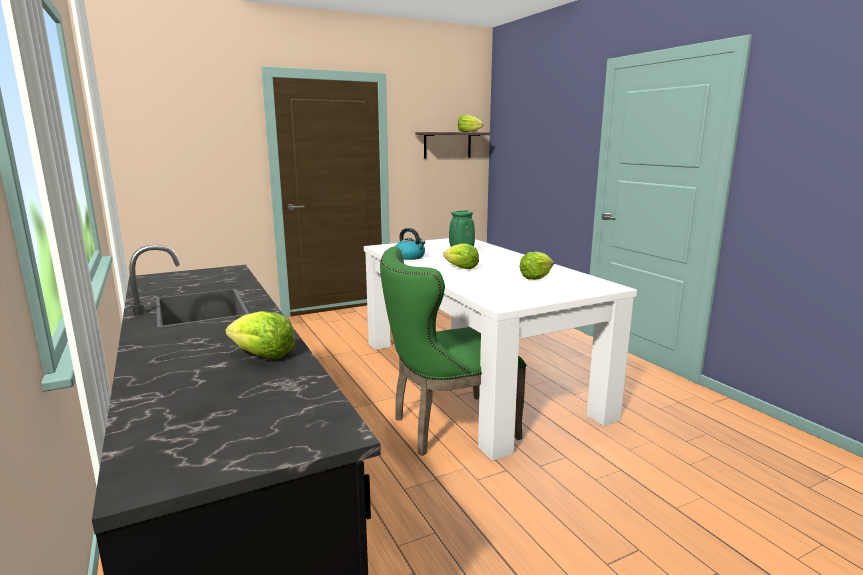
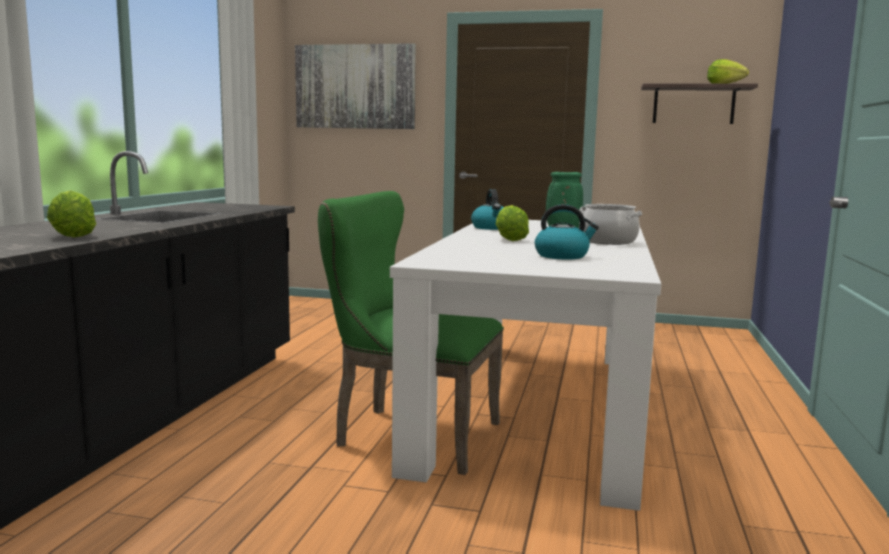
camera: 40 degrees right, 5 degrees down
(175, 131) = (355, 87): none -> picture
(509, 257) = (608, 241): none -> cooking pot
(536, 277) = (562, 256): lettuce -> kettle

